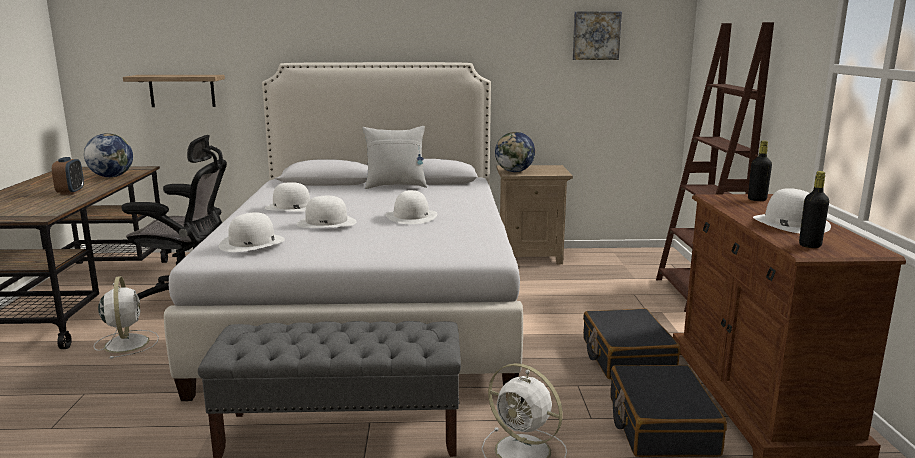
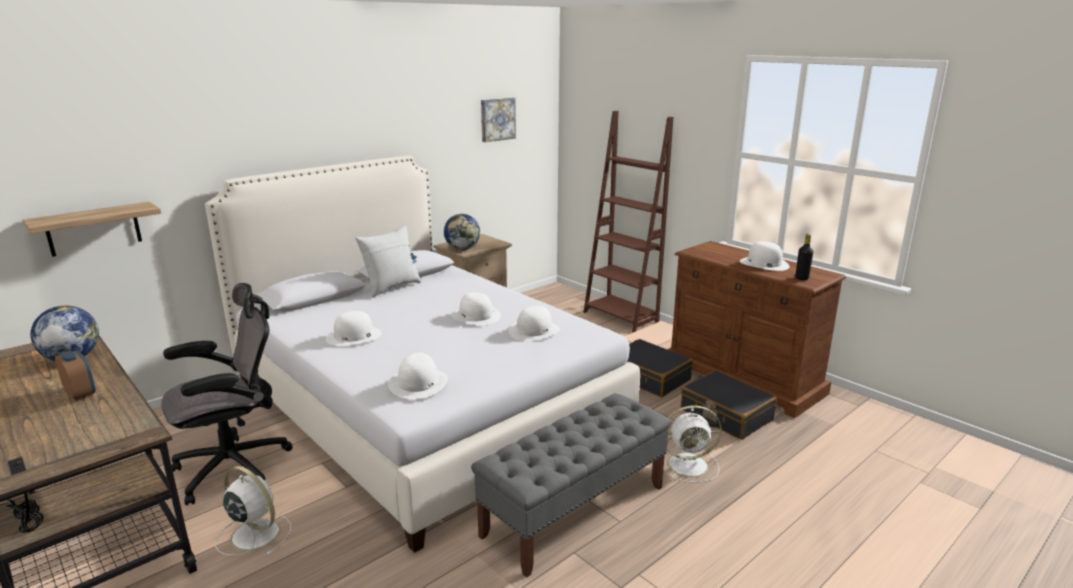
camera: 40 degrees left, 5 degrees up
(327, 222) = (430, 342): white hat -> white hat (534, 330)
(757, 199) = (714, 248): black bottle -> none

